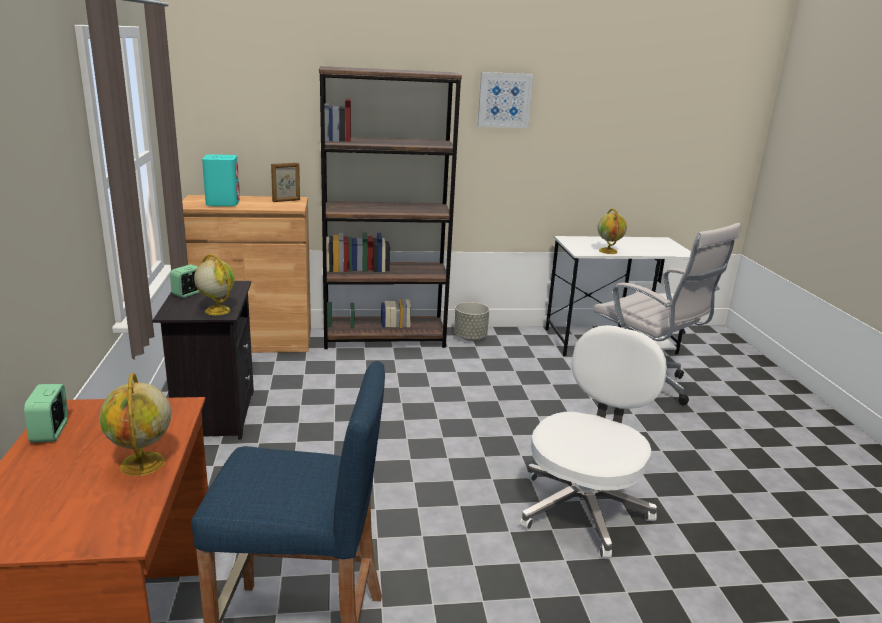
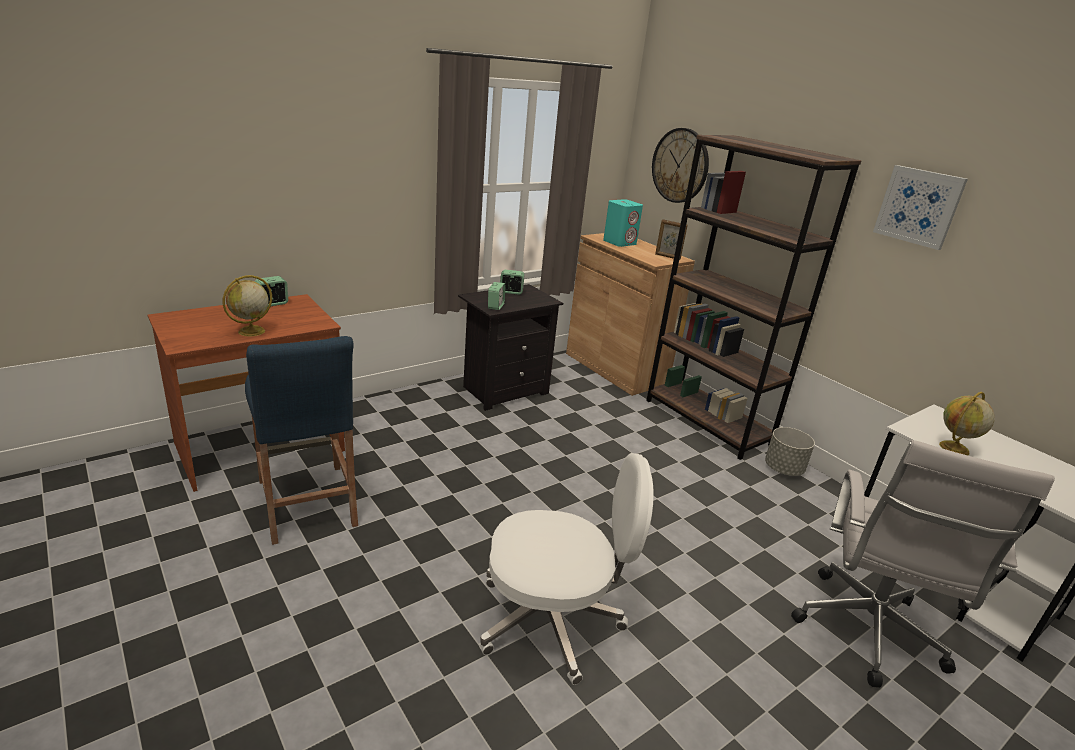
camera: 60 degrees right, 5 degrees up
(216, 310) = (496, 306): globe -> alarm clock
(257, 106) = (680, 165): none -> wall clock

